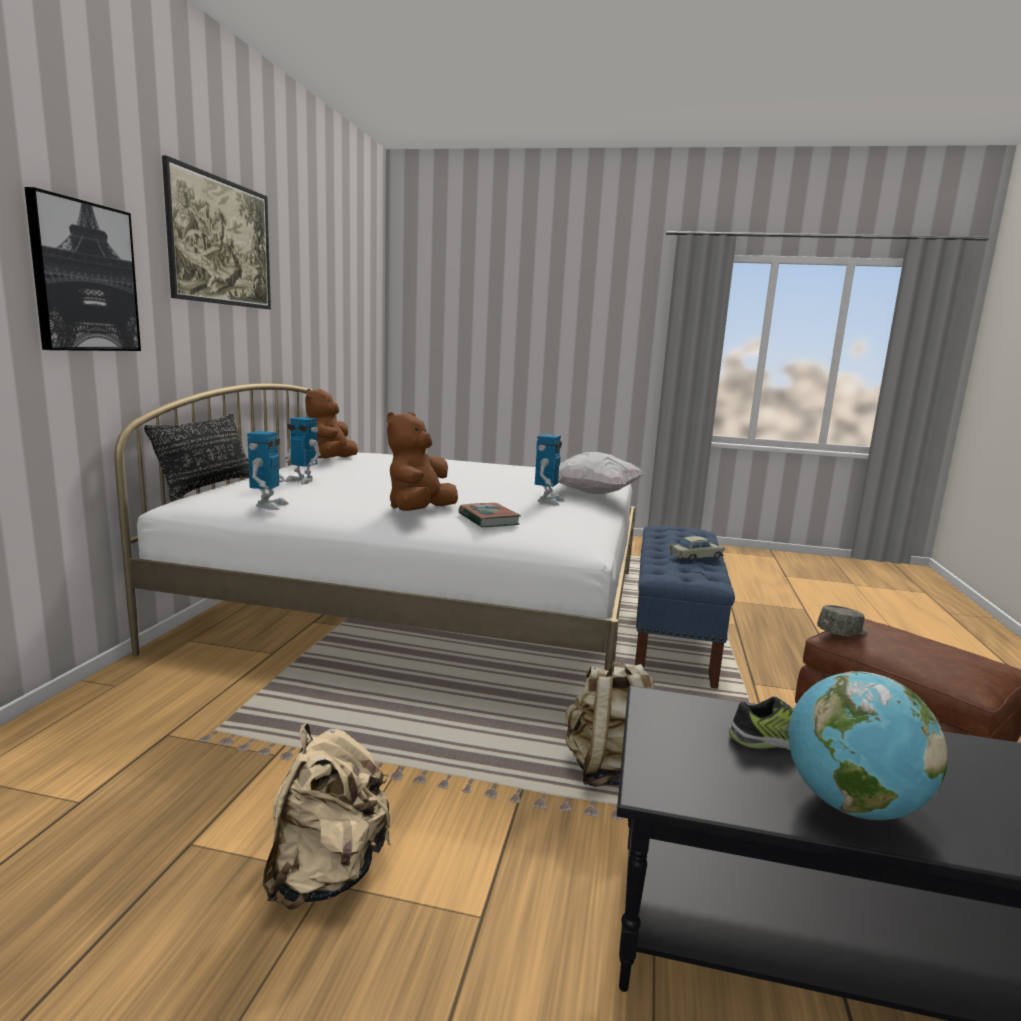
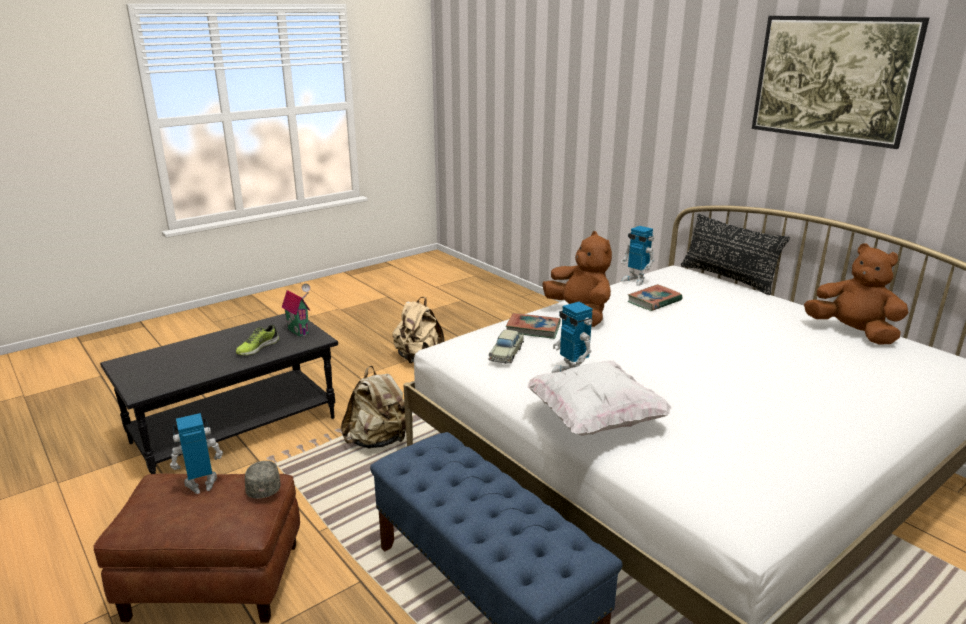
camera: 130 degrees right, 10 degrees up
(84, 277) = (684, 112): picture -> none
(302, 481) = (722, 300): toy robot -> toy robot (202, 485)
(337, 495) = (654, 301): none -> book
(670, 735) = (300, 331): none -> toy house
(696, 557) = (454, 492): beige toy car -> beige toy car (507, 353)
(843, 632) = (264, 486): grey cap -> grey cap turned 150 degrees clockwise
(850, 805) = (224, 339): globe -> none

